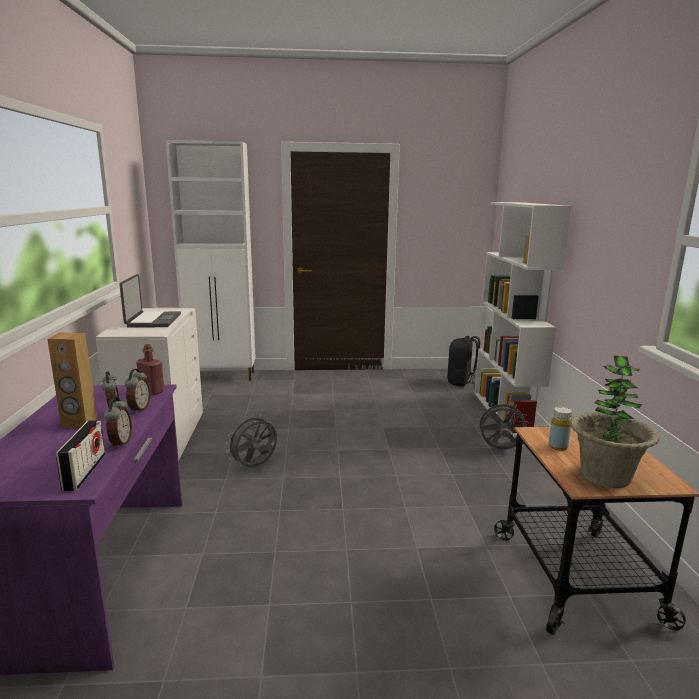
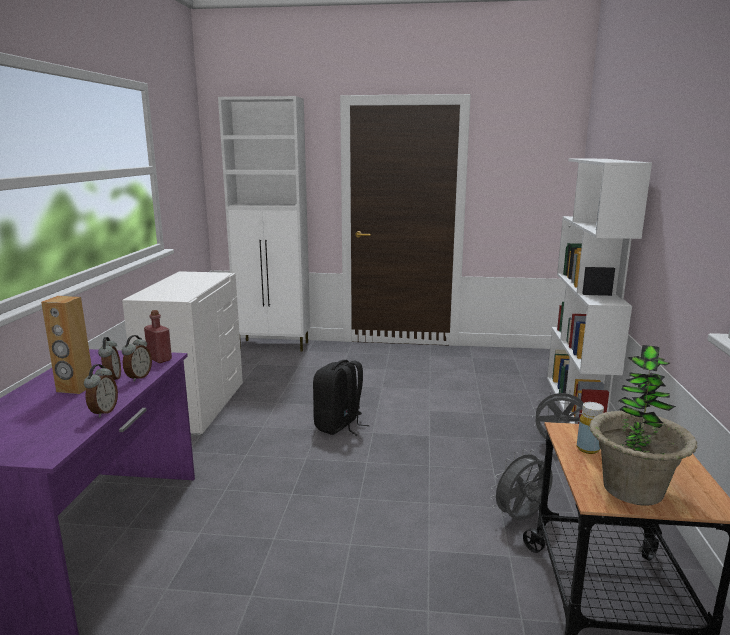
camera: 10 degrees right, 0 degrees up
(84, 472) = (56, 439): radio -> none
(152, 321) = (185, 285): laptop -> none
(254, 467) = (279, 444): grey fan -> grey fan (521, 518)
(462, 382) = (536, 364): black backpack -> black backpack (339, 426)

